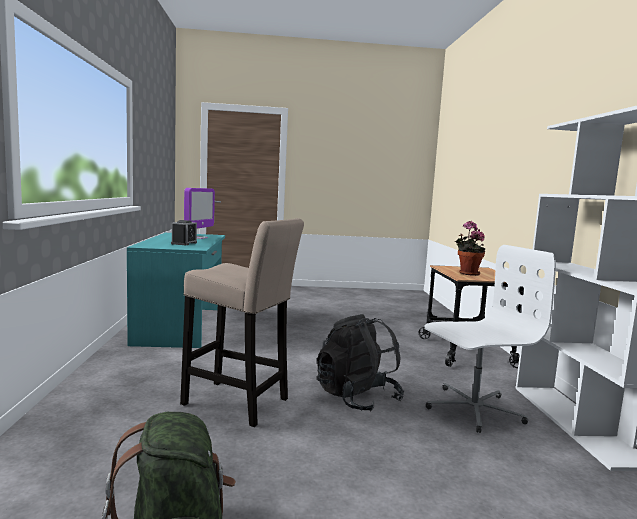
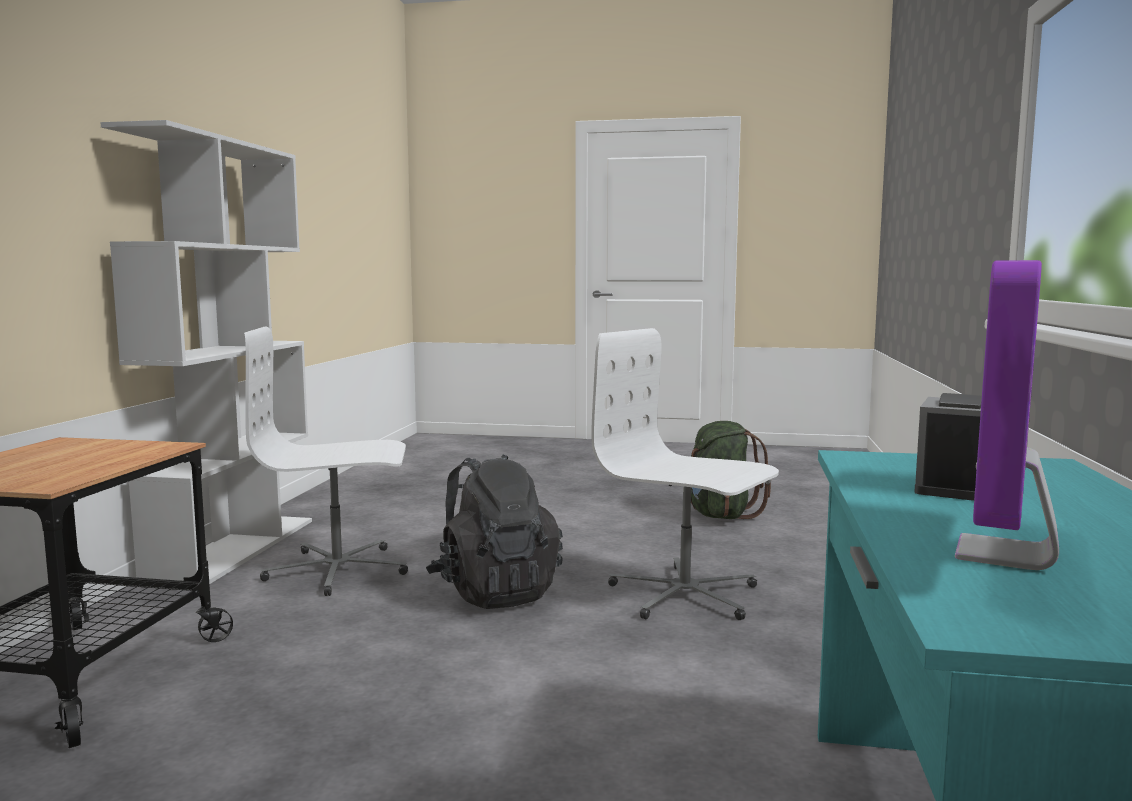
camera: 165 degrees left, 0 degrees up
(240, 403) = (684, 595): beige stool -> white office chair
(467, 273) = (96, 457): potted plant -> none

